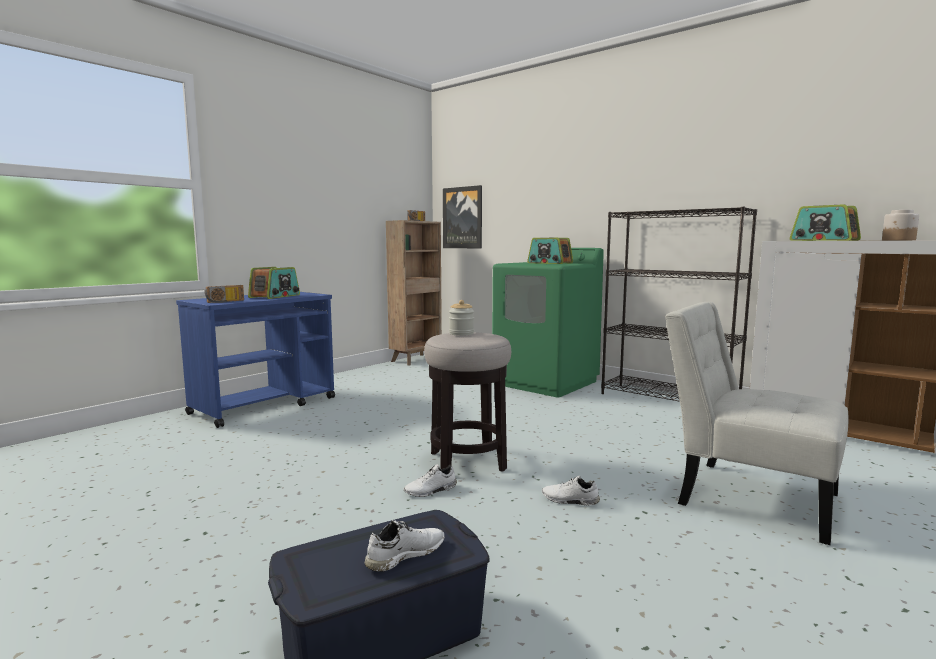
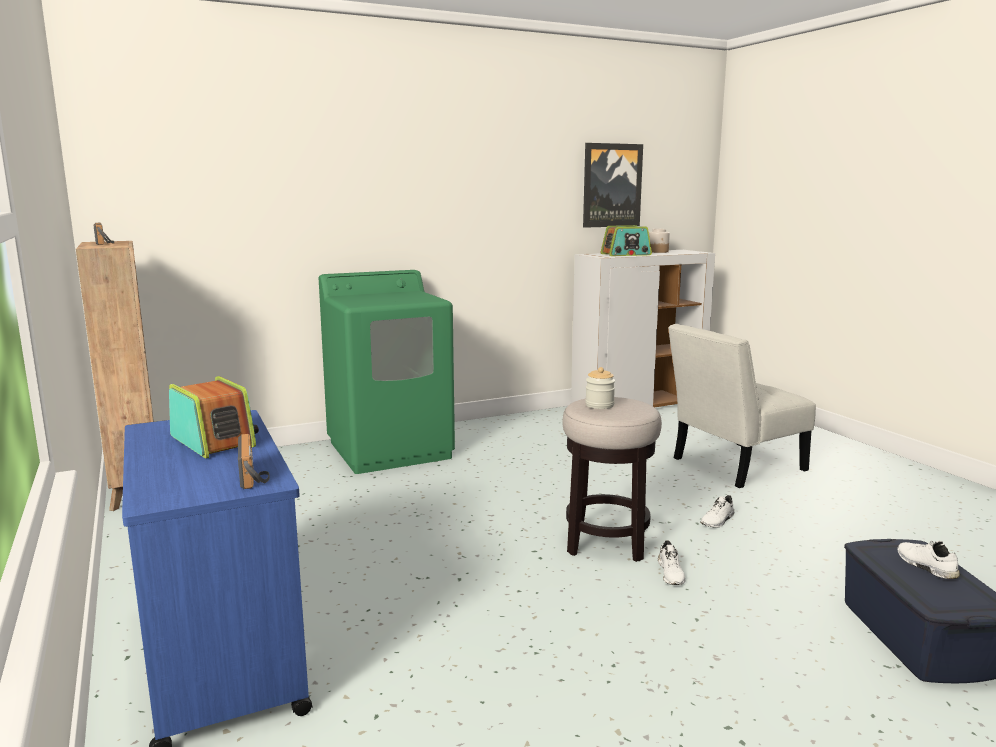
camera: 65 degrees left, 5 degrees up
(463, 218) = (157, 231): picture -> picture (611, 185)
(549, 263) = (387, 296): radio -> none
(669, 399) = (513, 423): black bookcase -> none

